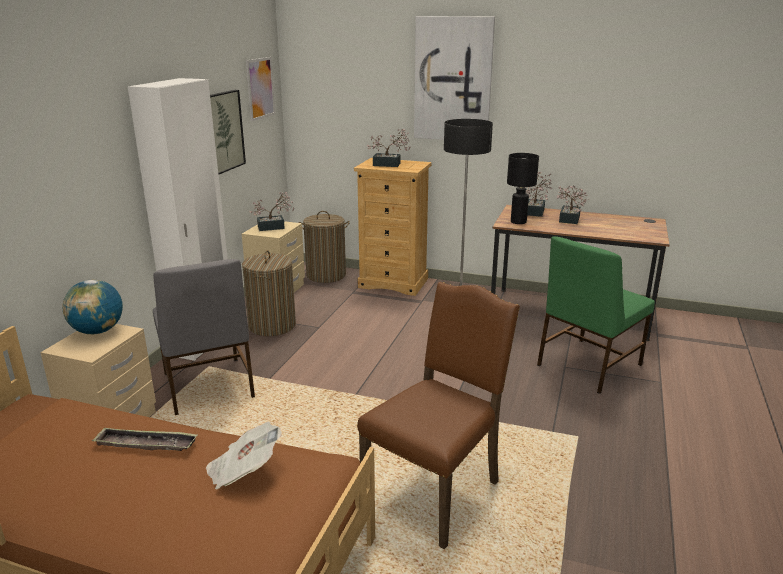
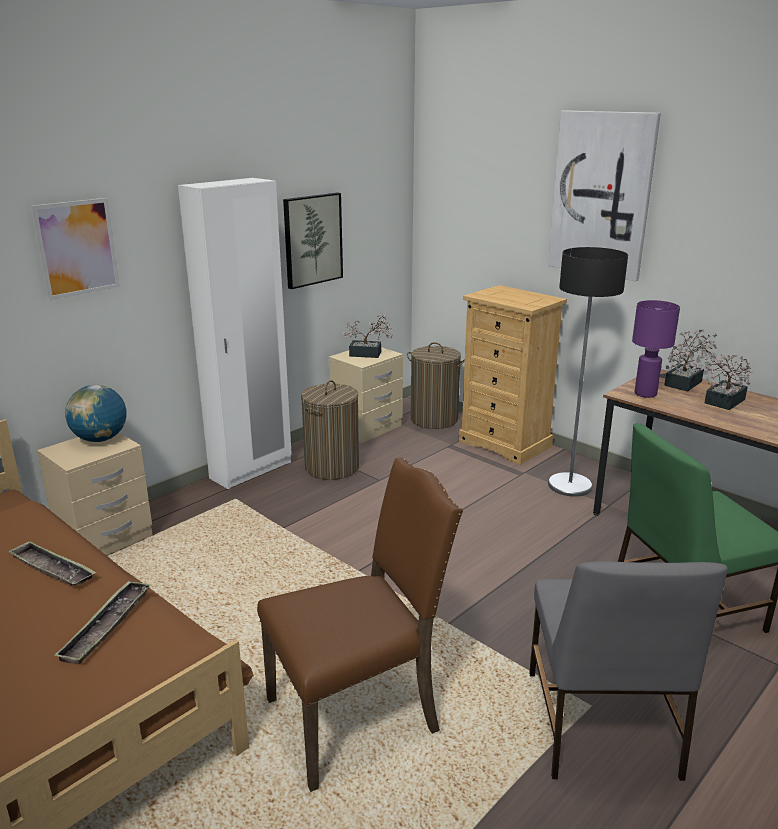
camera: 25 degrees right, 0 degrees up
(207, 387) = (218, 521): grey chair -> grey chair (599, 726)
(244, 471) = (106, 626): newspaper -> tray
(260, 88) = (378, 192): picture -> picture (77, 248)
(390, 165) = (510, 297): potted plant -> none
(518, 222) = (645, 394): black table lamp -> purple table lamp

